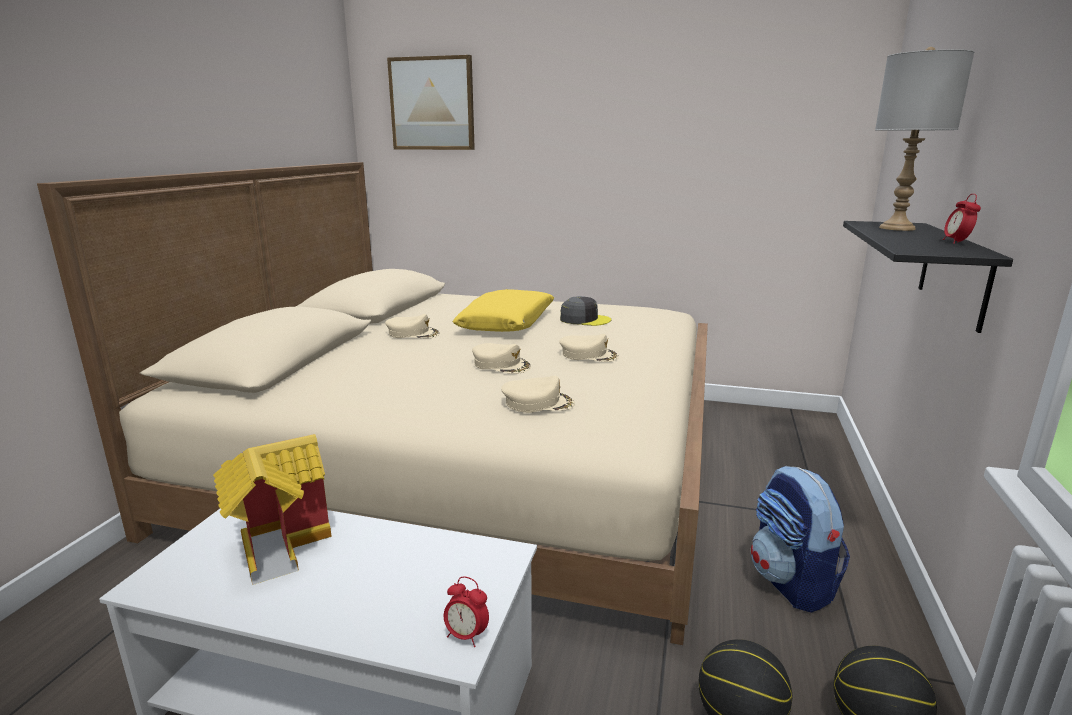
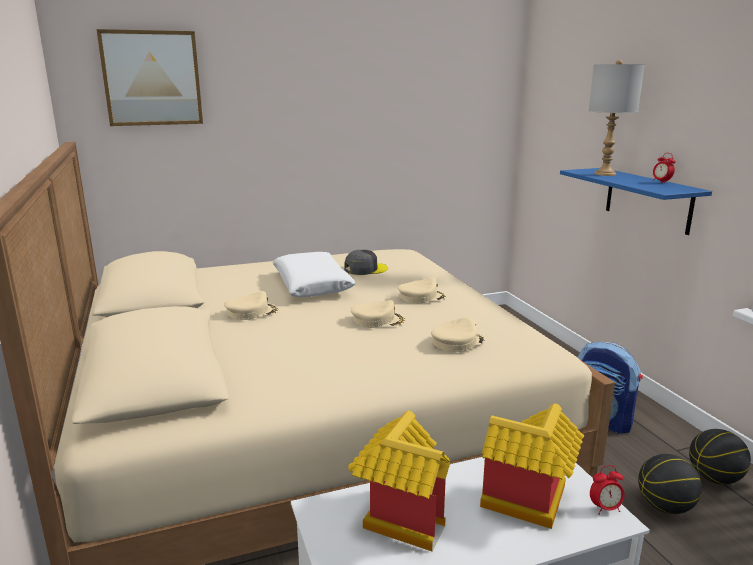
camera: 35 degrees left, 0 degrees up
(399, 590) = (527, 504): none -> toy house
(507, 323) = (312, 285): yellow pillow -> white pillow
(954, 273) = (647, 200): black shelf -> blue shelf

